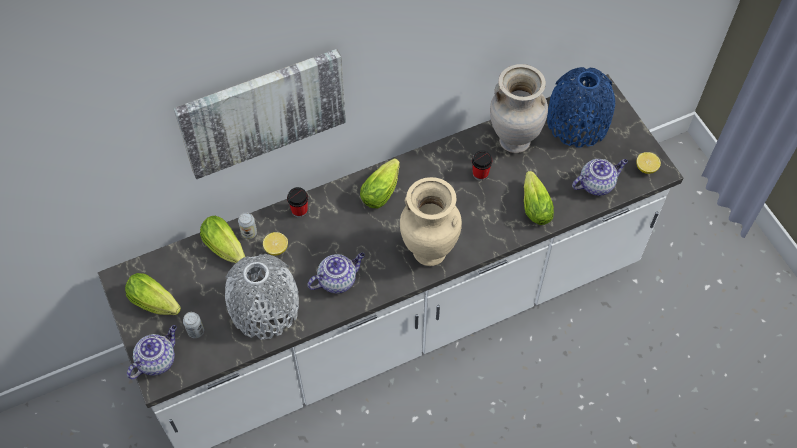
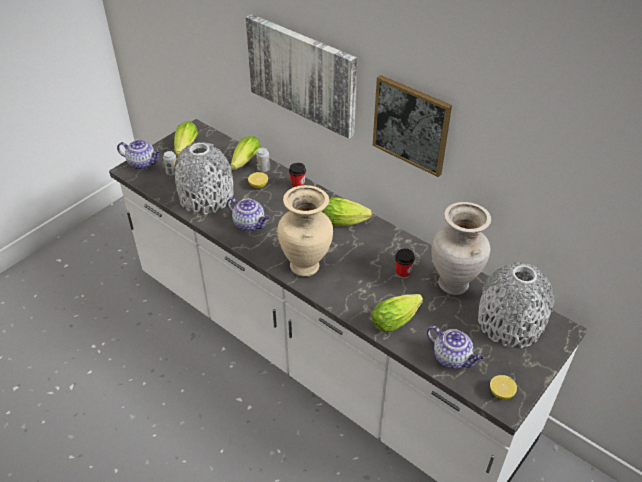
camera: 65 degrees right, 15 degrees down
(411, 58) = (411, 125): none -> picture
(577, 123) = (510, 322): blue vase -> grey vase

